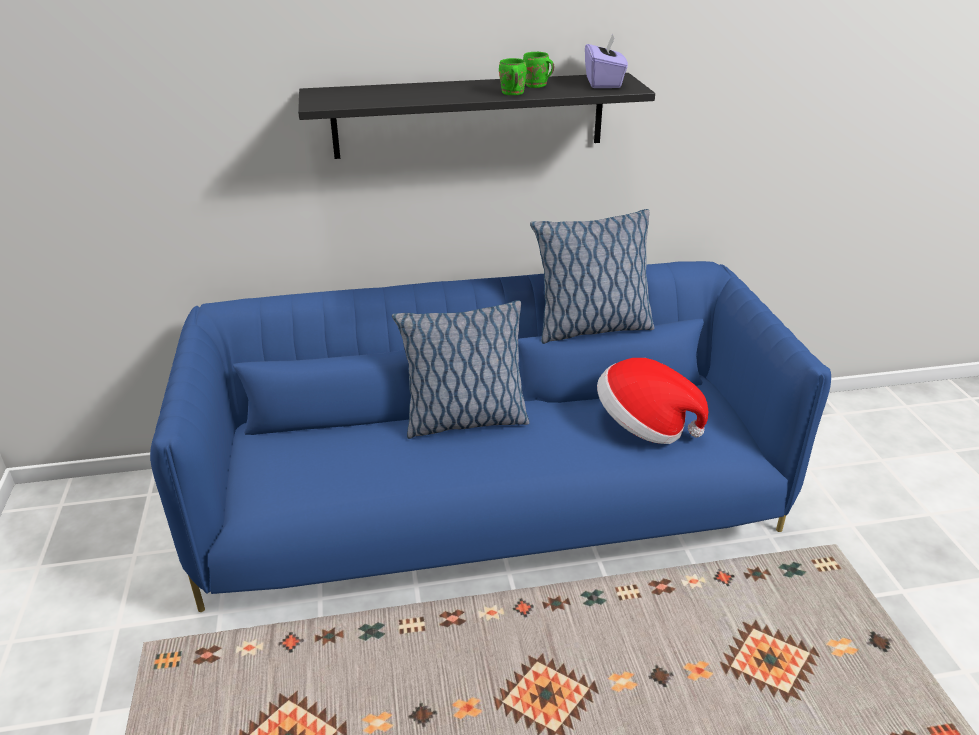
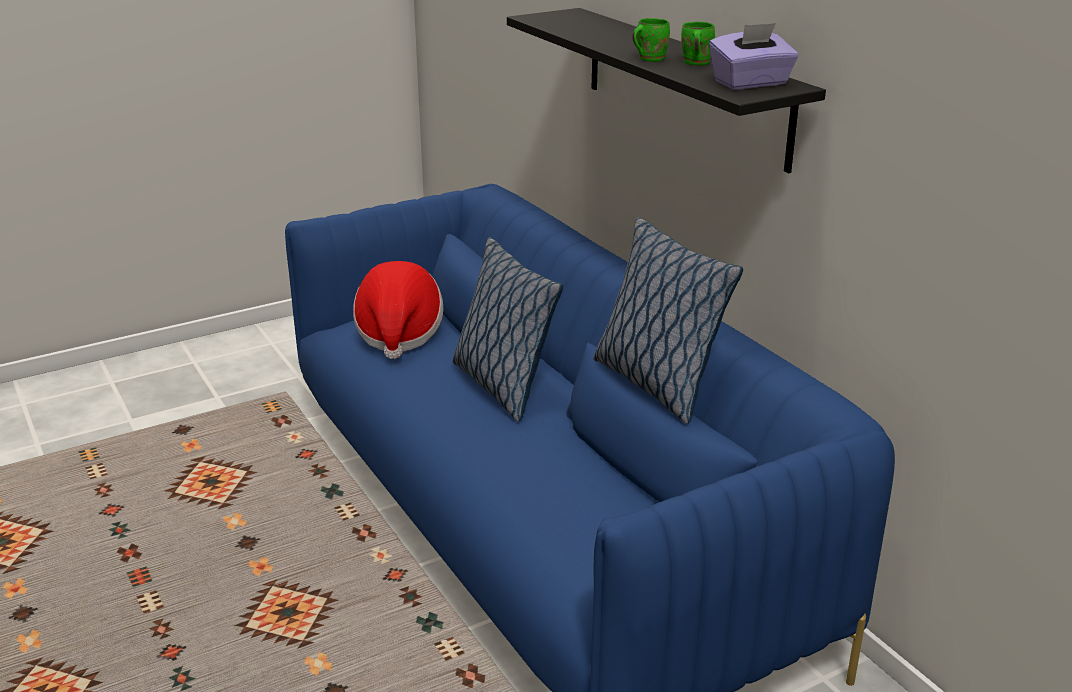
camera: 70 degrees right, 5 degrees down
(644, 426) = (572, 502): hat -> hat (398, 334)

